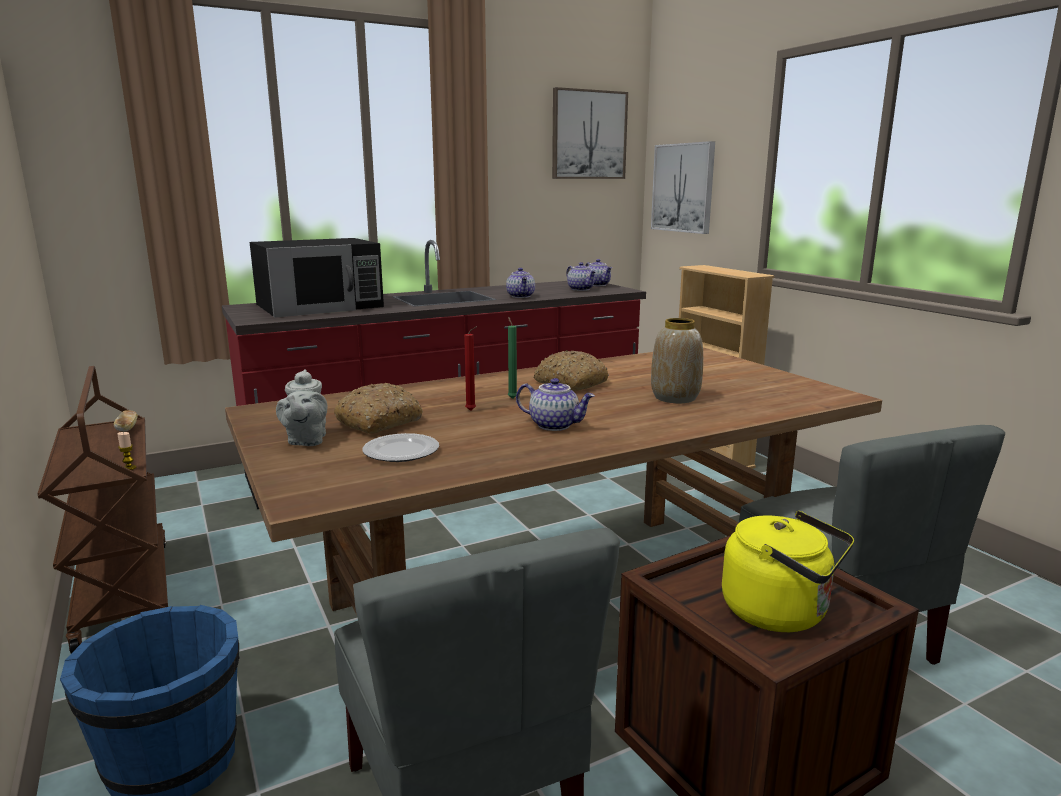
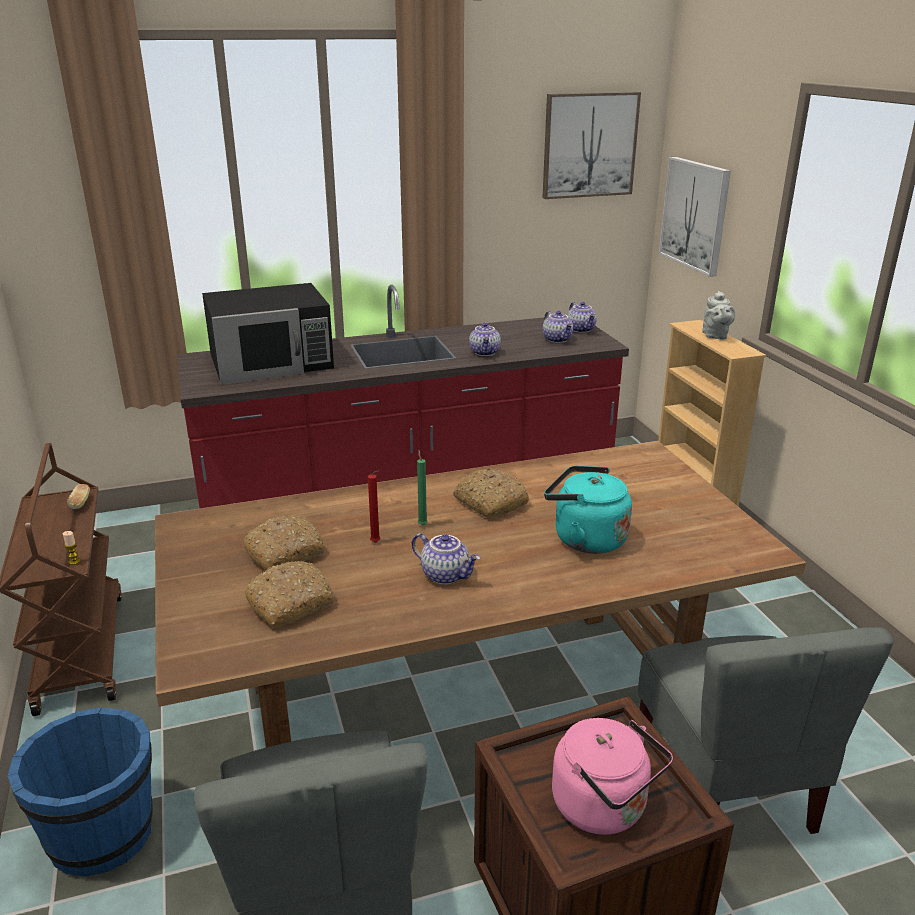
camera: 10 degrees right, 10 degrees up
(306, 441) = (213, 577): grey teapot -> grey teapot (715, 336)
(401, 451) = (291, 603): plate -> bread
(674, 397) = (585, 538): vase -> turquoise kettle
(781, 613) = (604, 807): yellow kettle -> pink kettle

